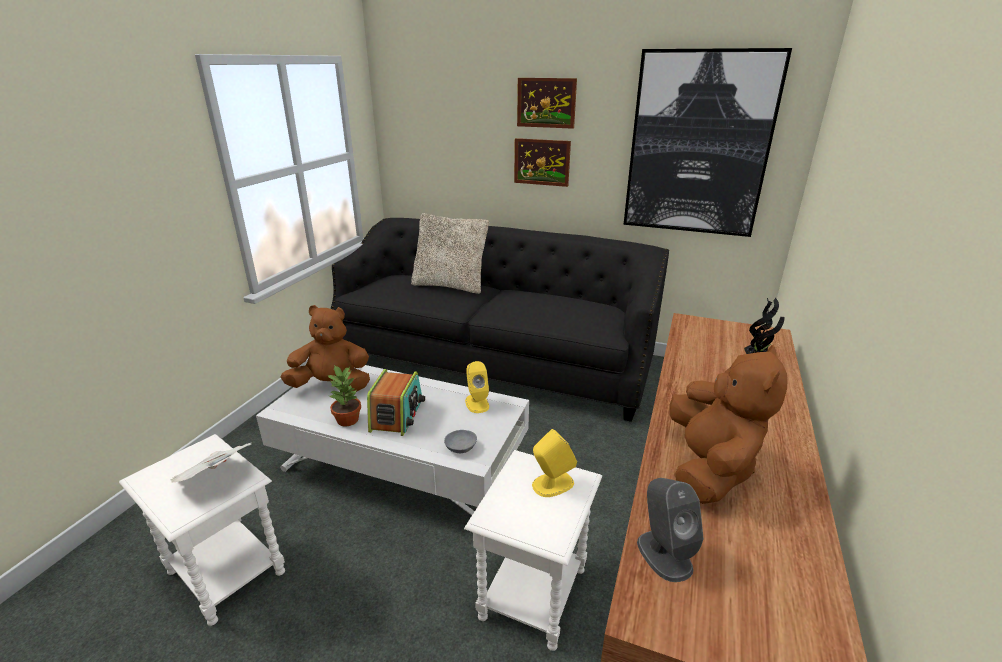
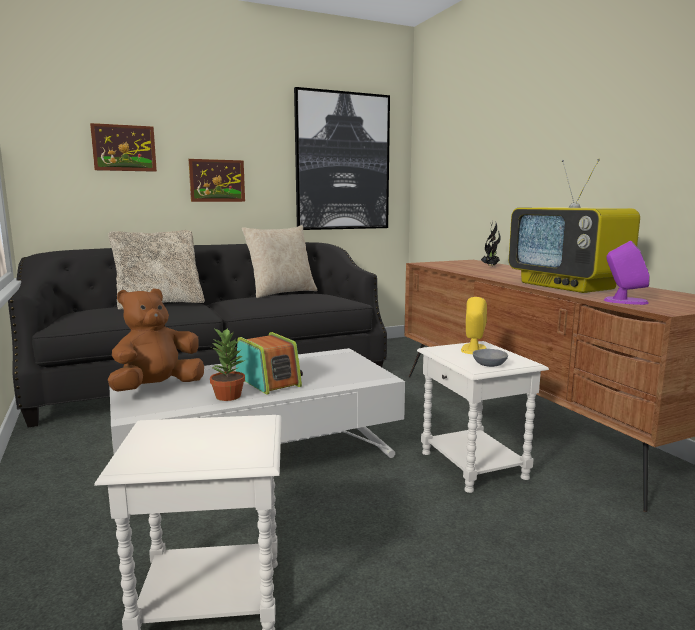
camera: 45 degrees left, 15 degrees down
(216, 477) = (226, 431): newspaper -> none
(461, 446) = (357, 376): grey bowl -> grey bowl (488, 364)
(477, 403) = (317, 359): yellow speaker -> none
(546, 103) = (217, 126): picture -> picture (124, 148)
(569, 296) = (281, 293): none -> beige pillow
(663, 554) = (625, 301): grey speaker -> purple speaker
(709, 468) = (568, 286): brown plush toy -> television

